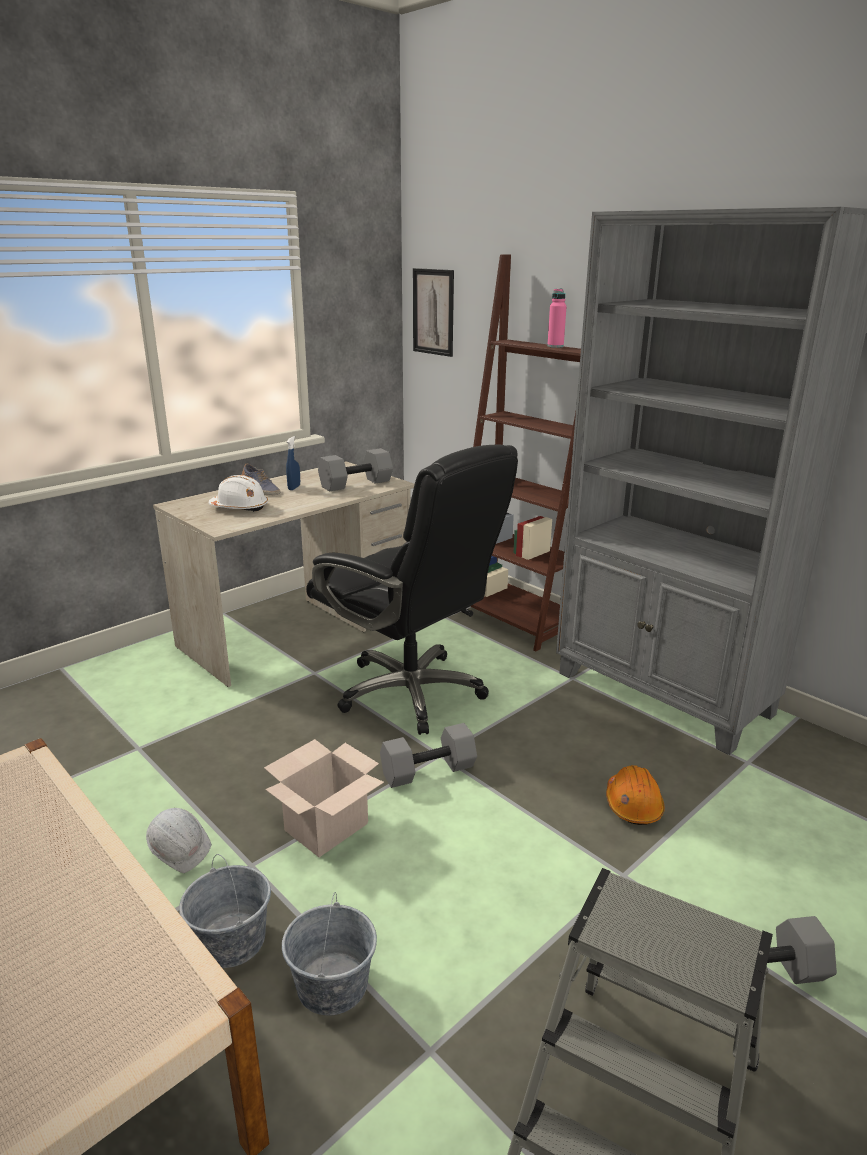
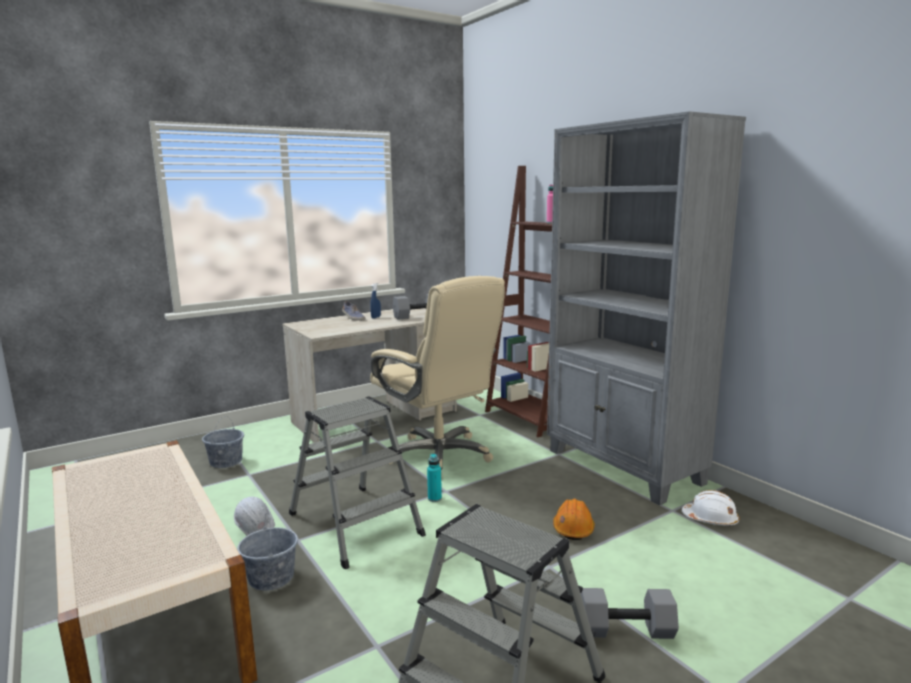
camera: 10 degrees right, 10 degrees down
(240, 507) = (335, 325): white hard hat -> white hard hat (710, 519)
(327, 825) = (354, 523): cardboard box -> grey step ladder
(332, 984) = (327, 605): grey bucket -> grey bucket (226, 461)
(408, 690) = (437, 454): black office chair -> beige office chair
(428, 769) = (434, 498): grey dumbbell -> turquoise bottle
(433, 312) = (482, 207): picture -> none

